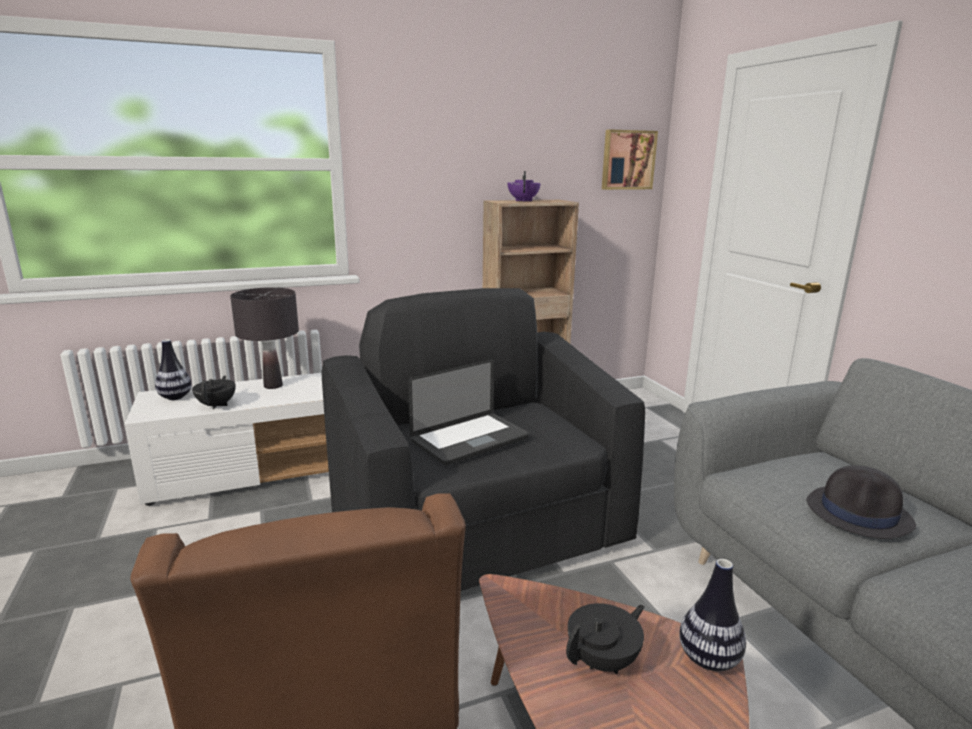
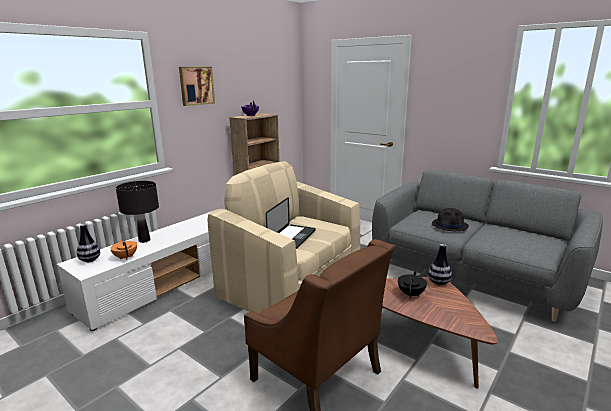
camera: 30 degrees left, 0 degrees up
(217, 405) = (126, 257): black teapot -> orange teapot
(479, 532) = (292, 284): black armchair -> beige armchair
(627, 160) = (286, 90): picture -> picture (196, 85)

